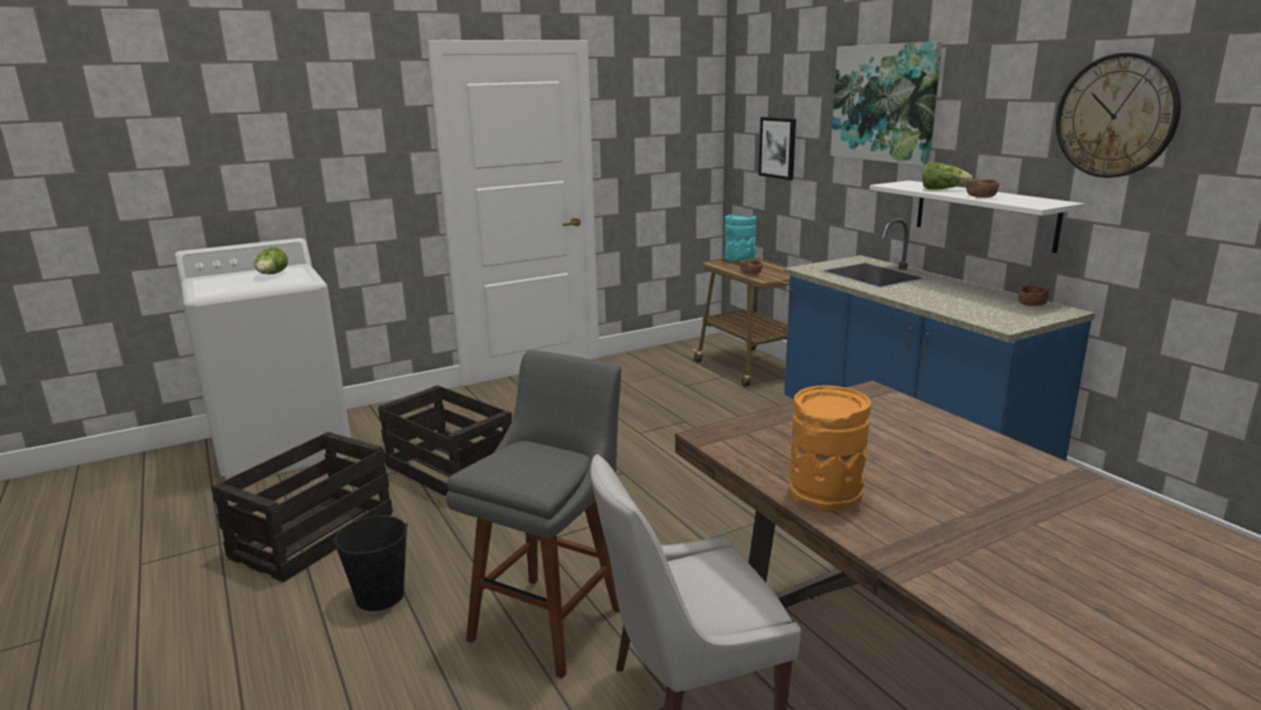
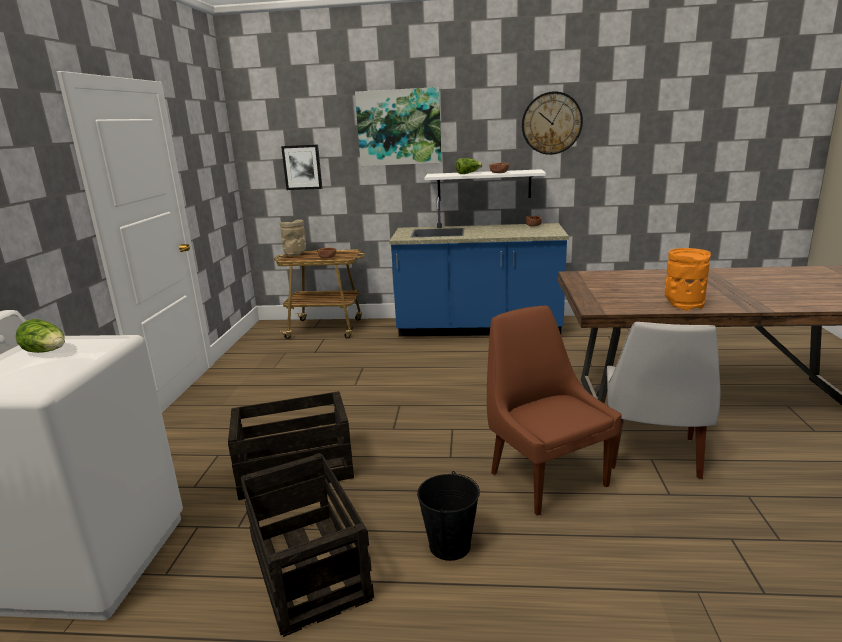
camera: 55 degrees left, 0 degrees up
(551, 619) = (545, 477): grey stool -> brown chair
(739, 260) = (295, 254): turquoise vase -> beige vase

